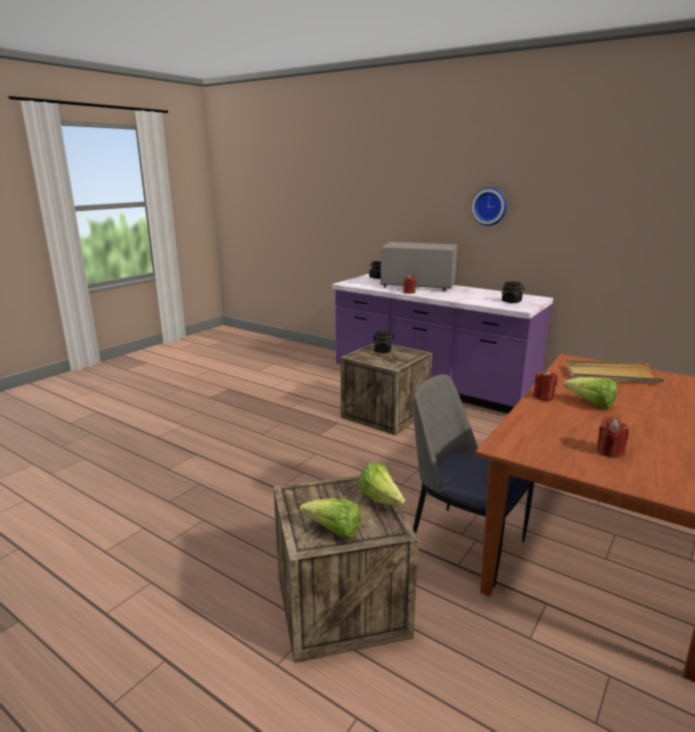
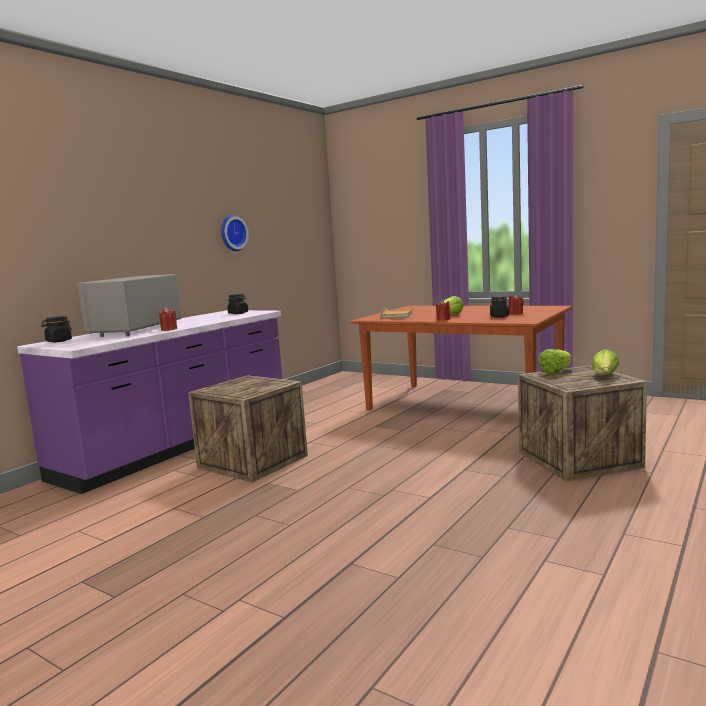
camera: 90 degrees left, 10 degrees down
(383, 351) = (230, 388): black jar -> black jar (499, 316)
(463, 543) = (483, 431): chair -> none
(490, 206) = (157, 230): wall clock -> wall clock (232, 233)

